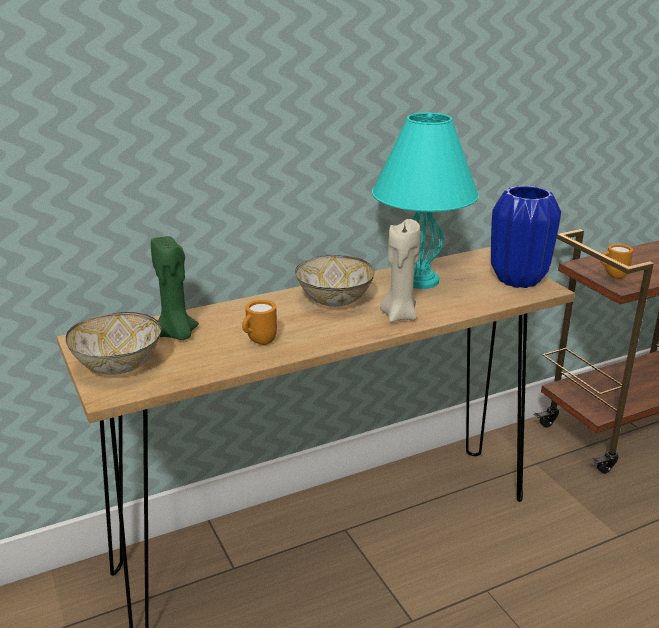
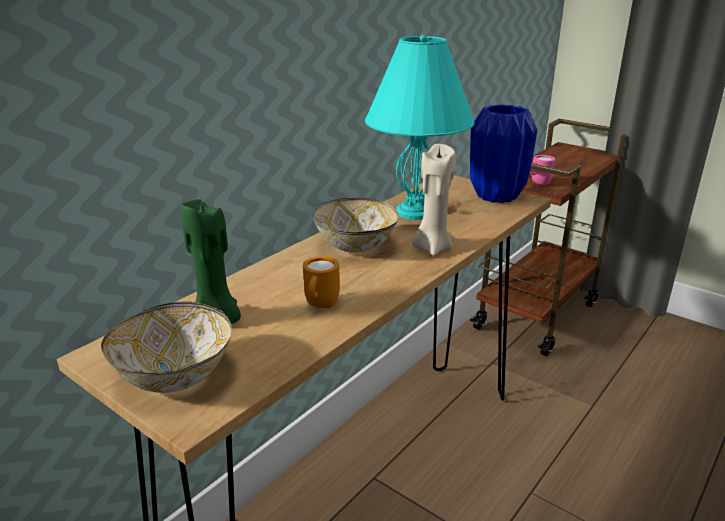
camera: 25 degrees left, 0 degrees up
(612, 276) = (538, 184): orange mug -> pink mug

